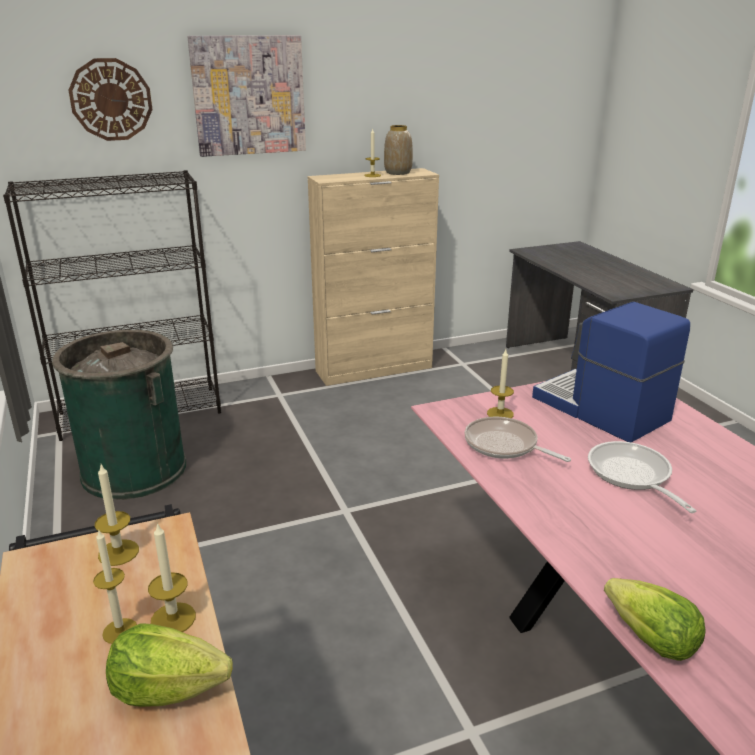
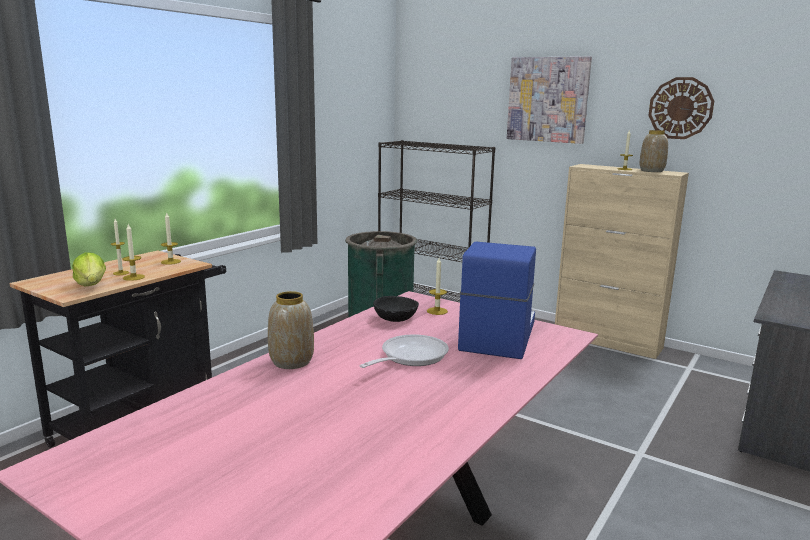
camera: 55 degrees right, 10 degrees down
(111, 100) = (463, 97): wall clock -> wall clock (680, 108)
(504, 445) = (395, 319): frying pan -> black bowl
(604, 559) = (292, 361): none -> vase
(650, 640) = (221, 382): lettuce -> none

